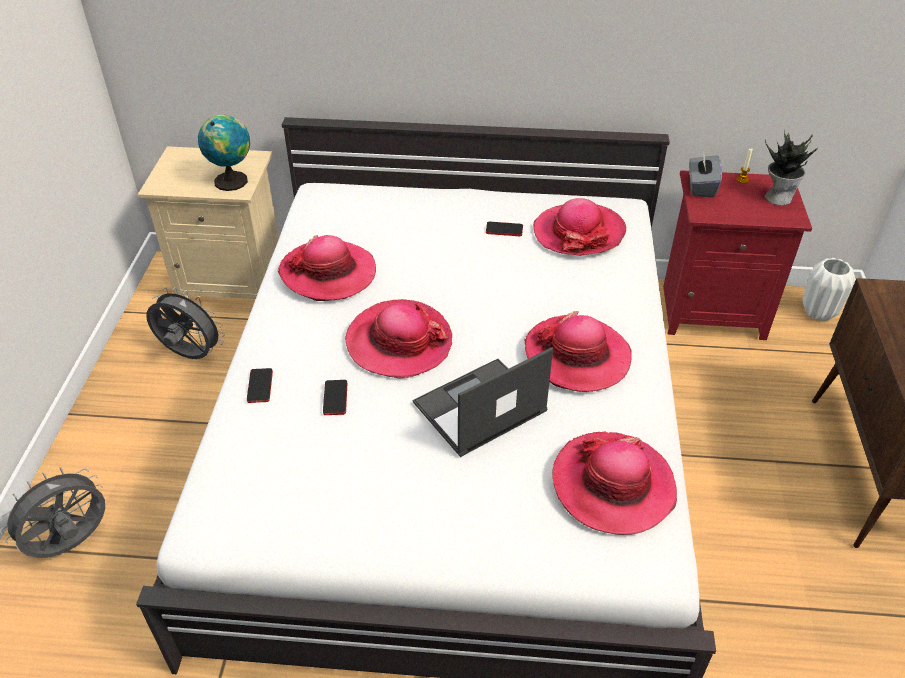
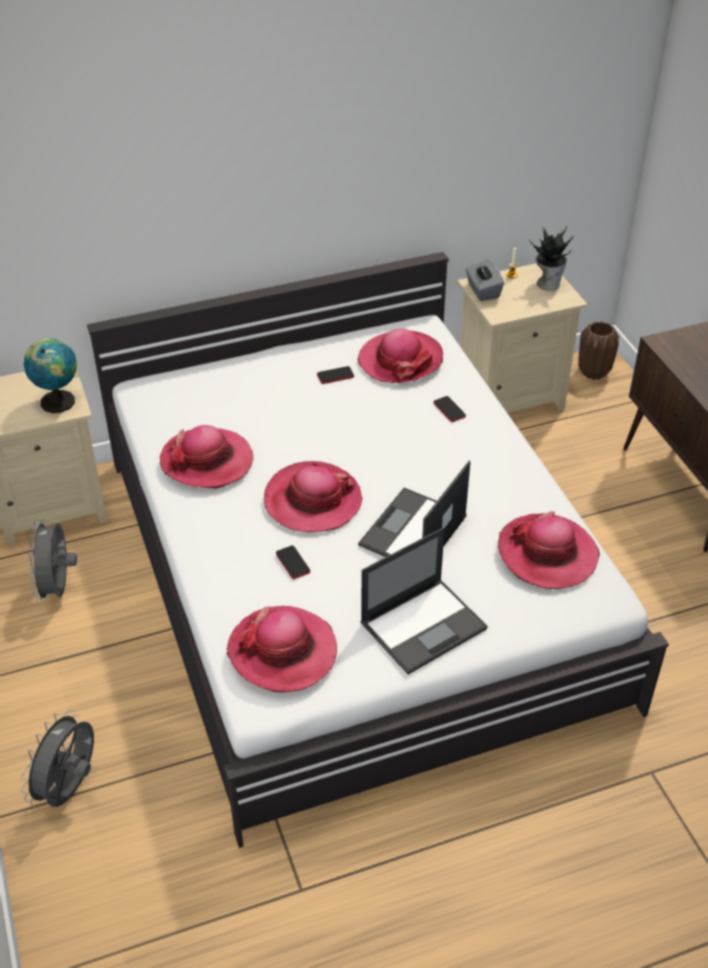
camera: 25 degrees left, 0 degrees up
(190, 356) = (58, 588): grey fan -> grey fan turned 90 degrees counterclockwise
(260, 386) = (220, 575): phone -> phone (449, 409)
(424, 515) = (424, 625): none -> laptop
(577, 356) = (463, 465): hat -> hat (283, 651)
(711, 311) = (508, 397): red nightstand -> beige nightstand
(819, 312) = (594, 372): white vase -> brown vase

